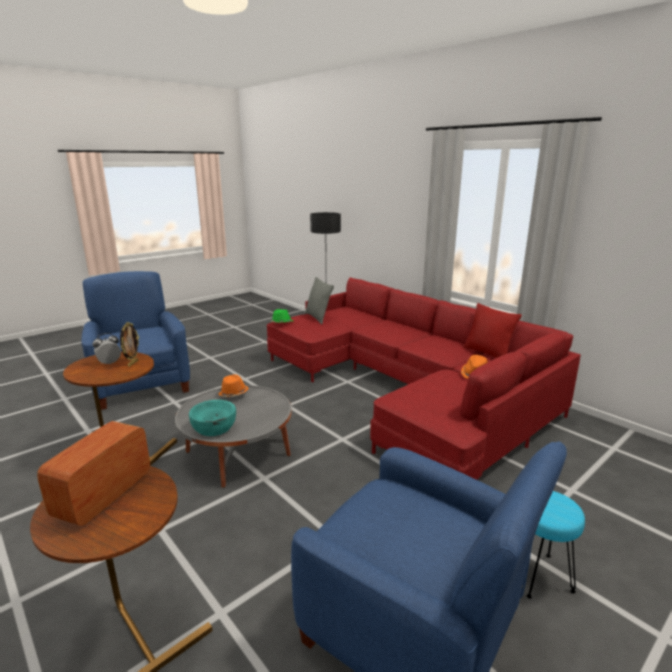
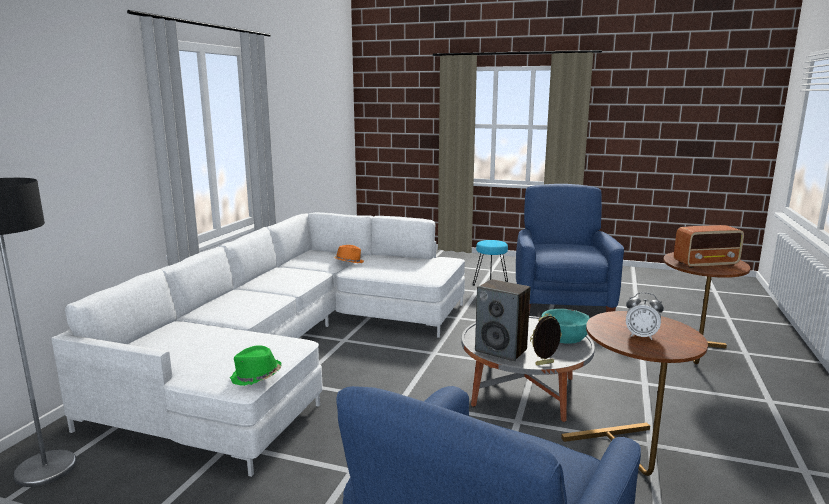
camera: 120 degrees left, 5 degrees down
(132, 363) = (615, 324): picture frame -> picture frame (545, 364)
(233, 394) = (501, 350): orange hat -> speaker
(318, 317) = (204, 356): grey pillow -> none
(407, 390) = (296, 346): red sofa -> white sofa
(488, 353) = (289, 263): red pillow -> none

